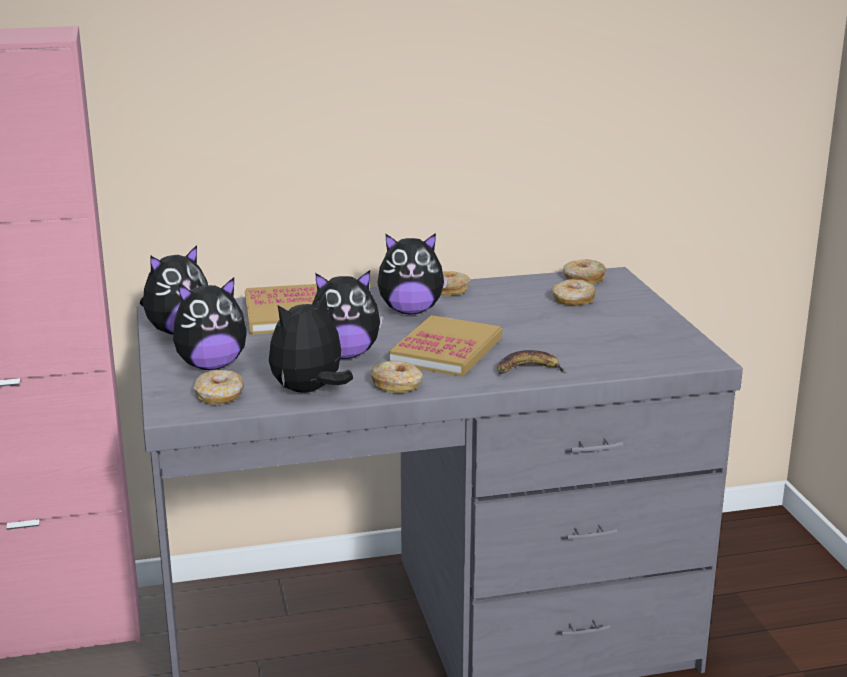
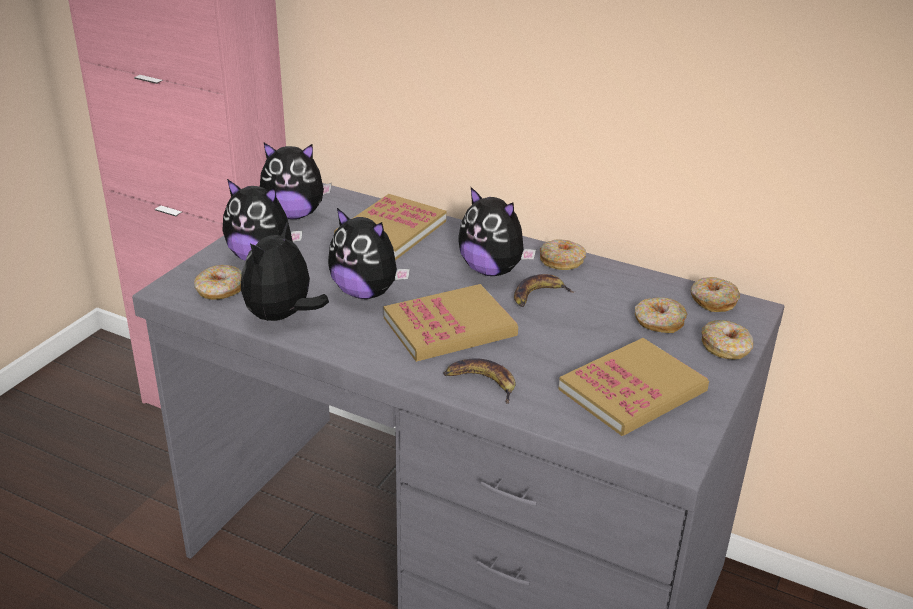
camera: 40 degrees right, 10 degrees up
(309, 391) = (282, 317): plush toy -> plush toy turned 60 degrees counterclockwise
(397, 385) = (352, 343): donut -> donut (726, 347)
(471, 313) = (538, 295): none -> banana
(624, 338) = (632, 390): none -> book

